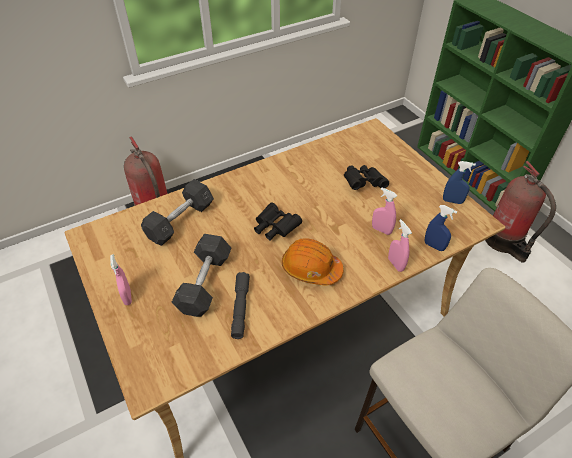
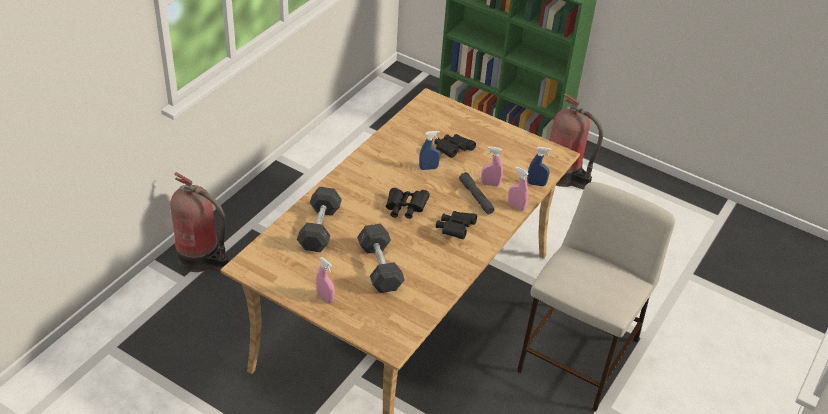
camera: 30 degrees left, 5 degrees down
(240, 308) = (421, 274): grey flashlight -> grey flashlight (476, 197)
(311, 268) = (455, 230): orange hard hat -> black binoculars
(452, 201) = (531, 145): blue spray bottle -> blue spray bottle (428, 168)

